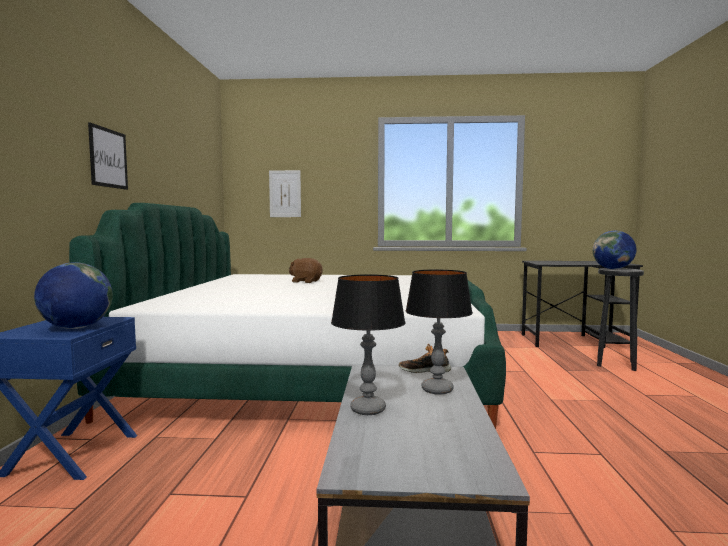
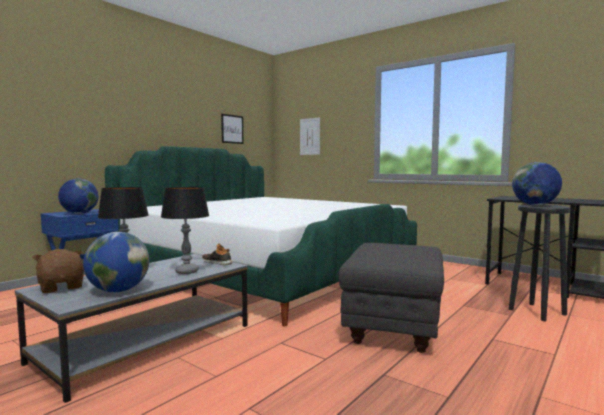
camera: 35 degrees right, 0 degrees up
(108, 158) = (145, 120): picture -> picture (232, 129)
(305, 281) = (280, 203): brown plush toy -> brown plush toy (61, 287)
(464, 437) = (118, 291): none -> globe
(575, 406) = (394, 329): none -> grey ottoman

